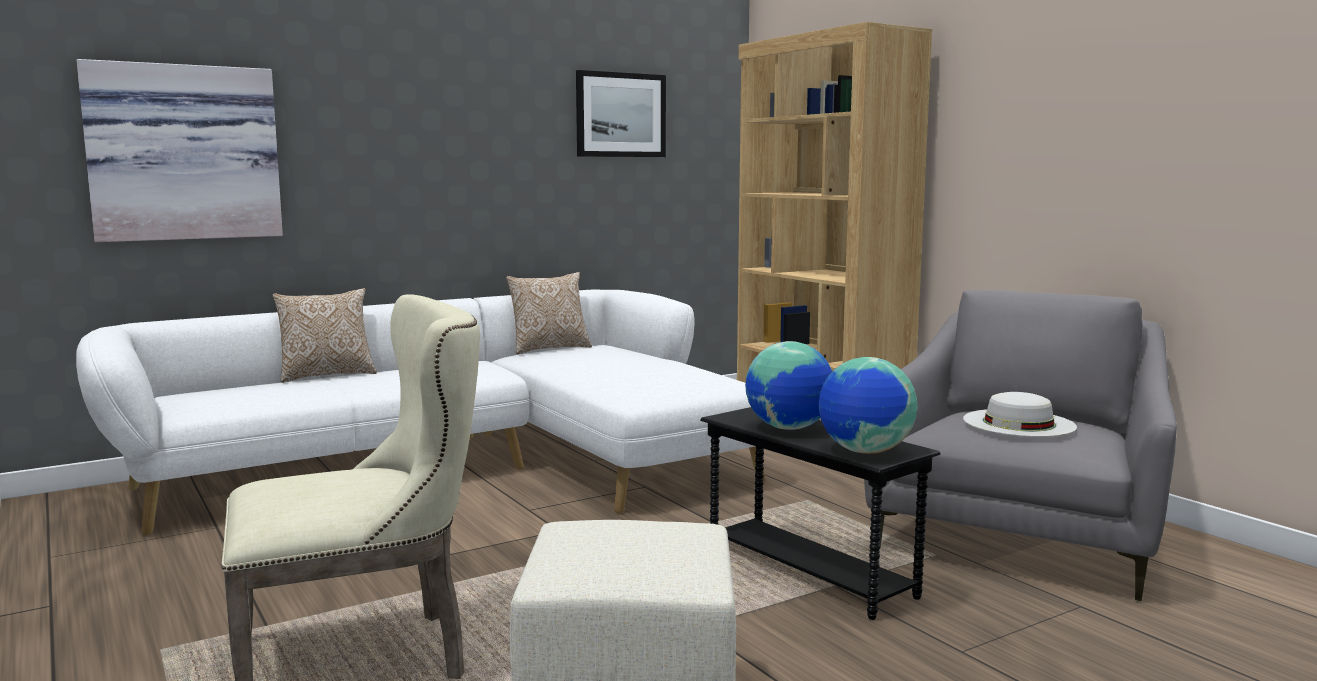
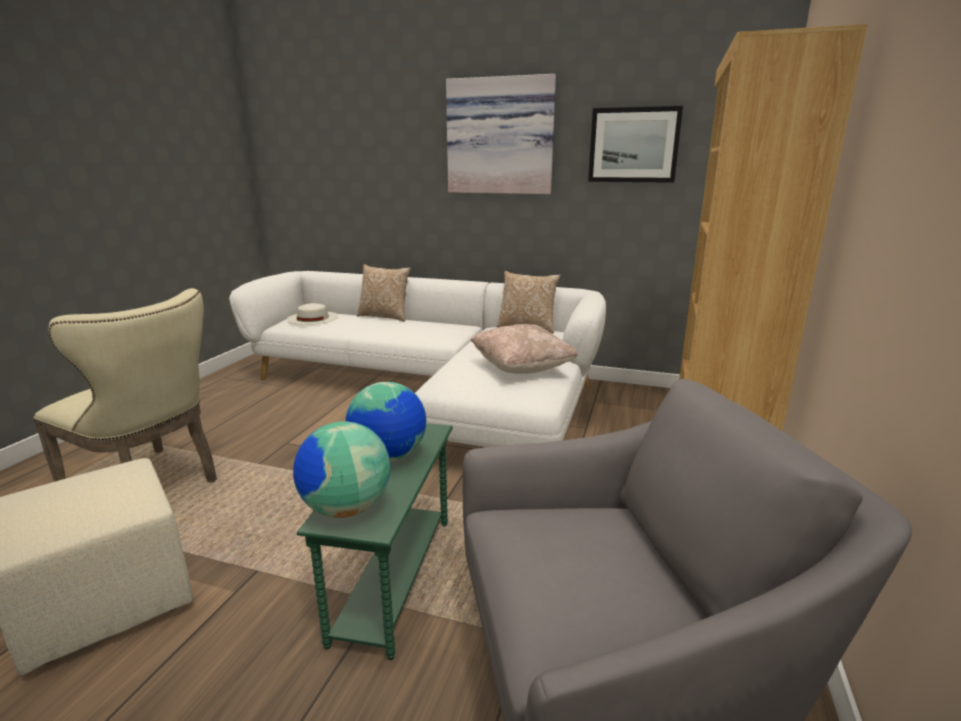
camera: 50 degrees right, 10 degrees up
(184, 153) = (339, 178): picture -> picture (500, 137)
(667, 370) = (522, 368): none -> beige pillow
(809, 572) = (395, 577): black side table -> green side table
(1019, 423) = (578, 558): white hat -> white hat (312, 318)

